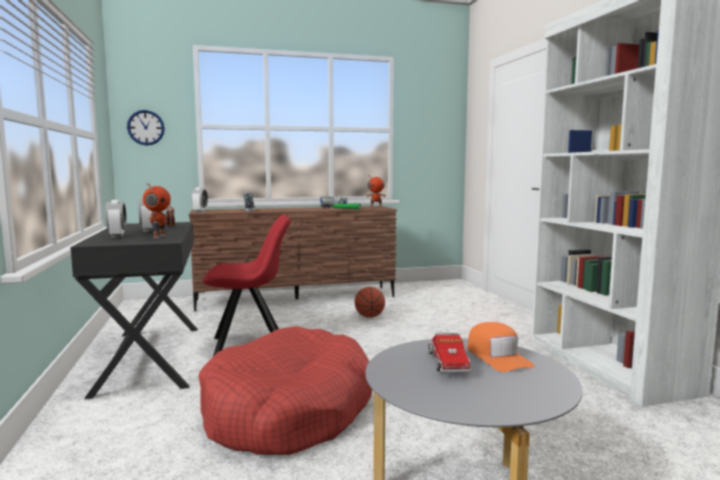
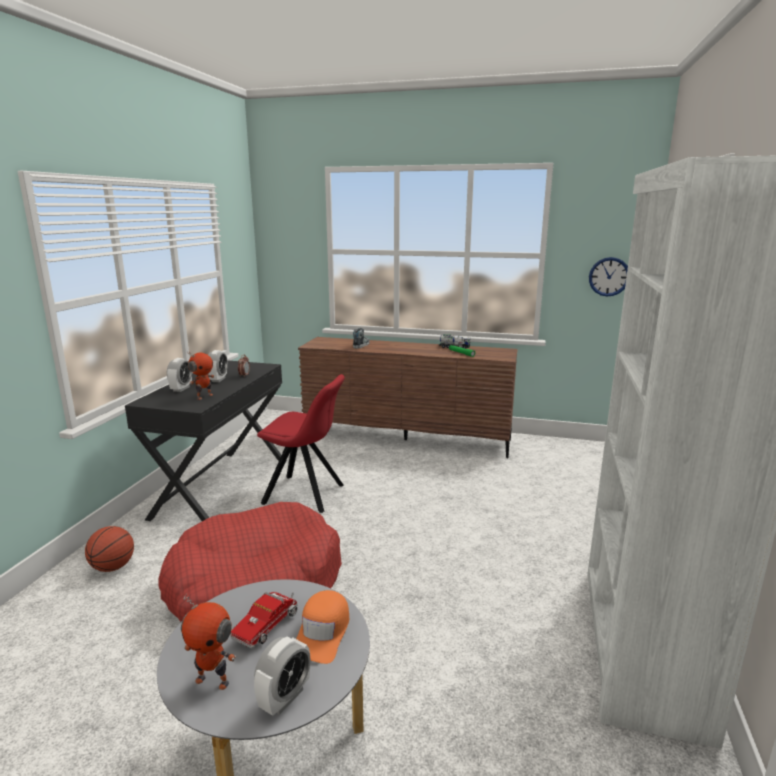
camera: 30 degrees right, 10 degrees up
(146, 127) = (284, 253): wall clock -> wall clock (609, 276)
(200, 211) = (314, 344): alarm clock -> alarm clock (285, 698)
(369, 317) = (449, 483): basketball -> basketball (113, 567)
(376, 208) = (495, 356): toy robot -> toy robot (213, 680)

